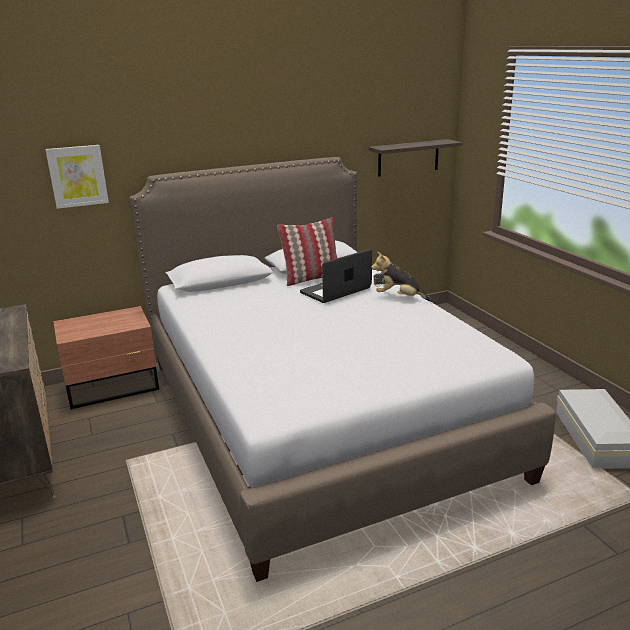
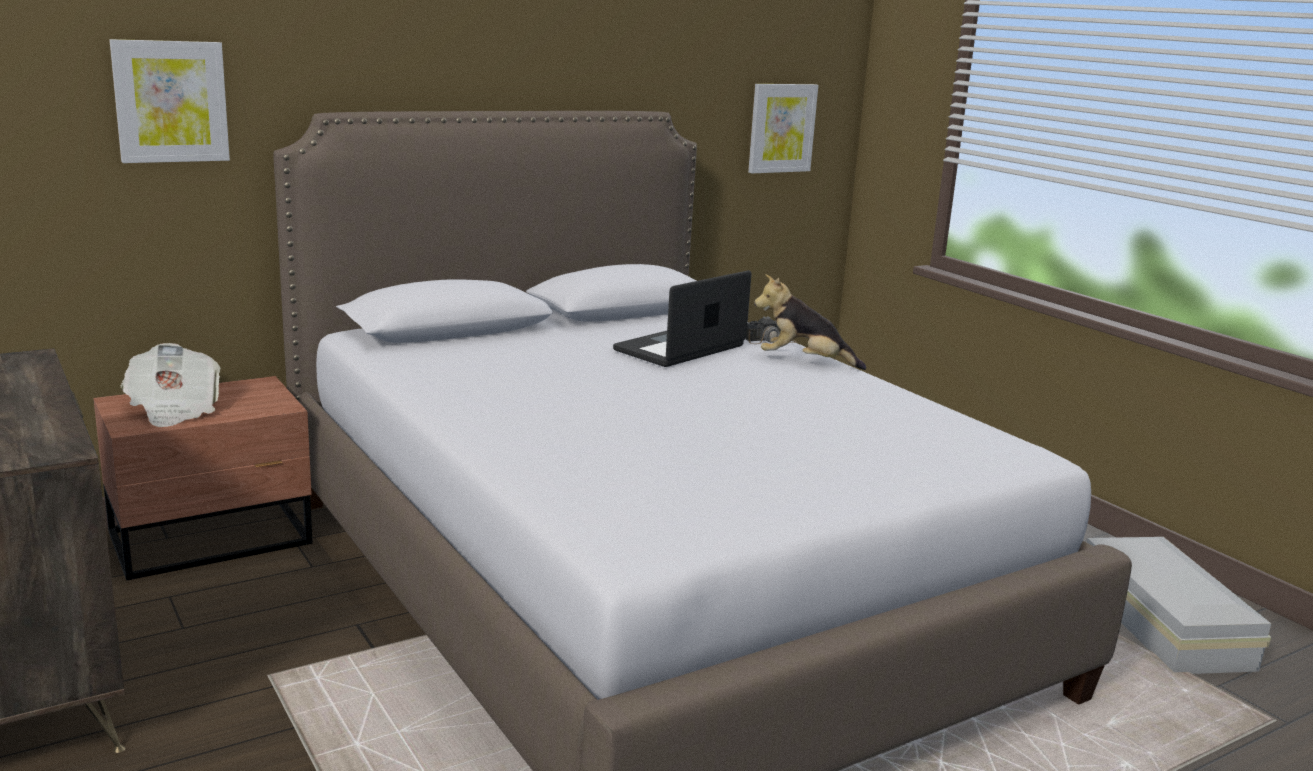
camera: 10 degrees left, 5 degrees down
(88, 327) = (174, 410): none -> newspaper
(311, 278) = (625, 328): pillow -> none
(408, 158) = (781, 128): shelf -> picture

